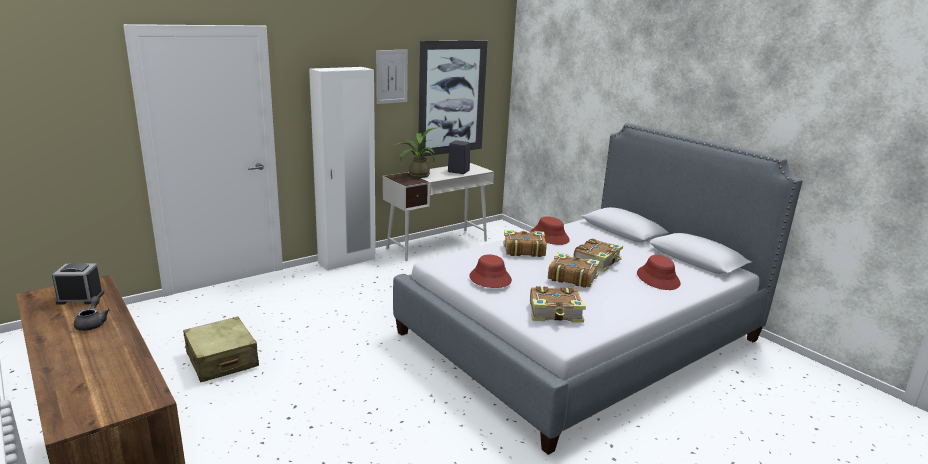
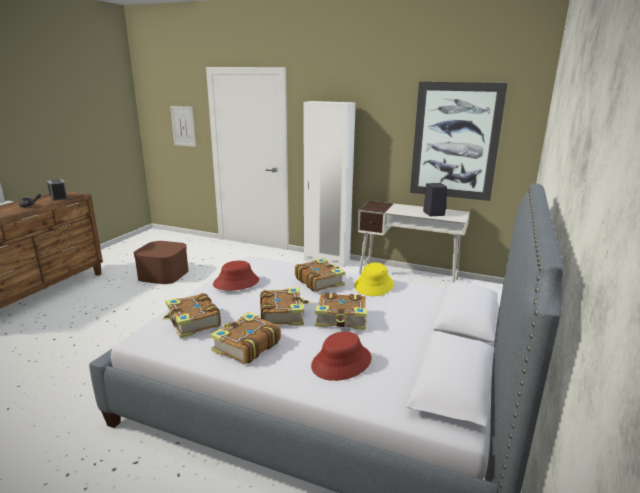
camera: 60 degrees right, 0 degrees up
(222, 360) = (163, 274): beige suitcase -> brown storage box
(391, 76) = (387, 113): picture -> picture (183, 126)
(416, 175) = (391, 206): potted plant -> none
(549, 237) = (374, 285): red hat -> yellow hat
(614, 302) = (245, 346): none -> book

